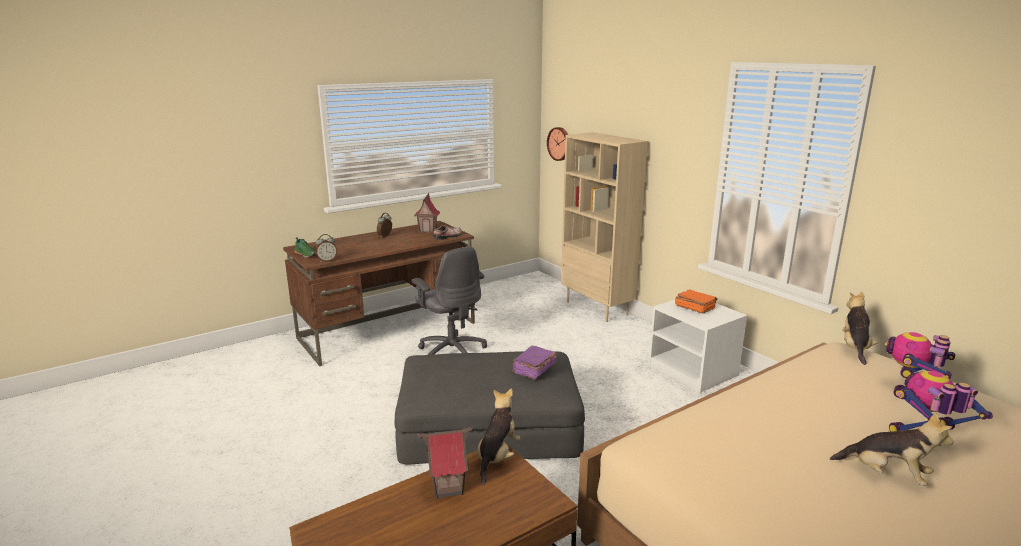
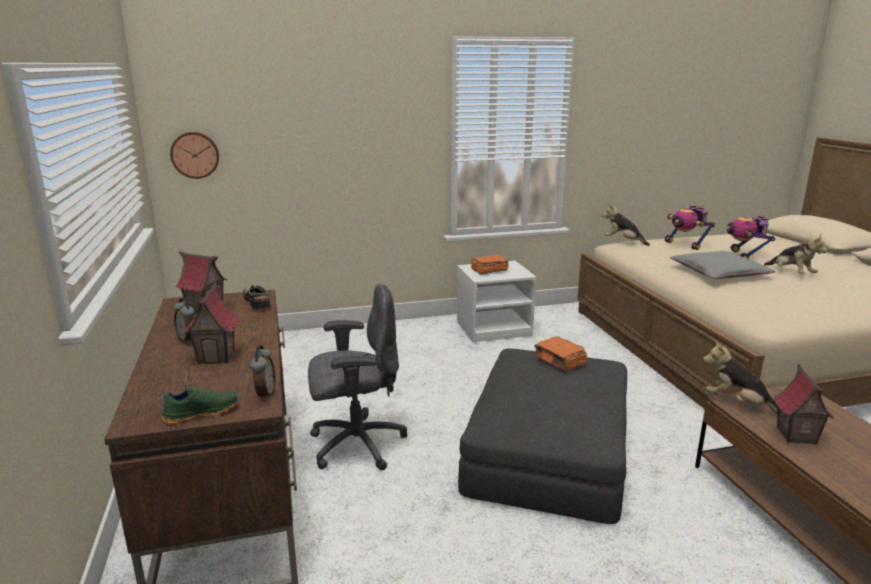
camera: 70 degrees left, 0 degrees up
(366, 245) = (217, 357): none -> toy house
(533, 369) = (560, 361): purple book -> orange book
(597, 308) = (328, 335): beige bookcase -> none
(800, 412) = (719, 273): none -> grey pillow
(887, 474) = (791, 273): plush toy -> plush toy turned 105 degrees clockwise

